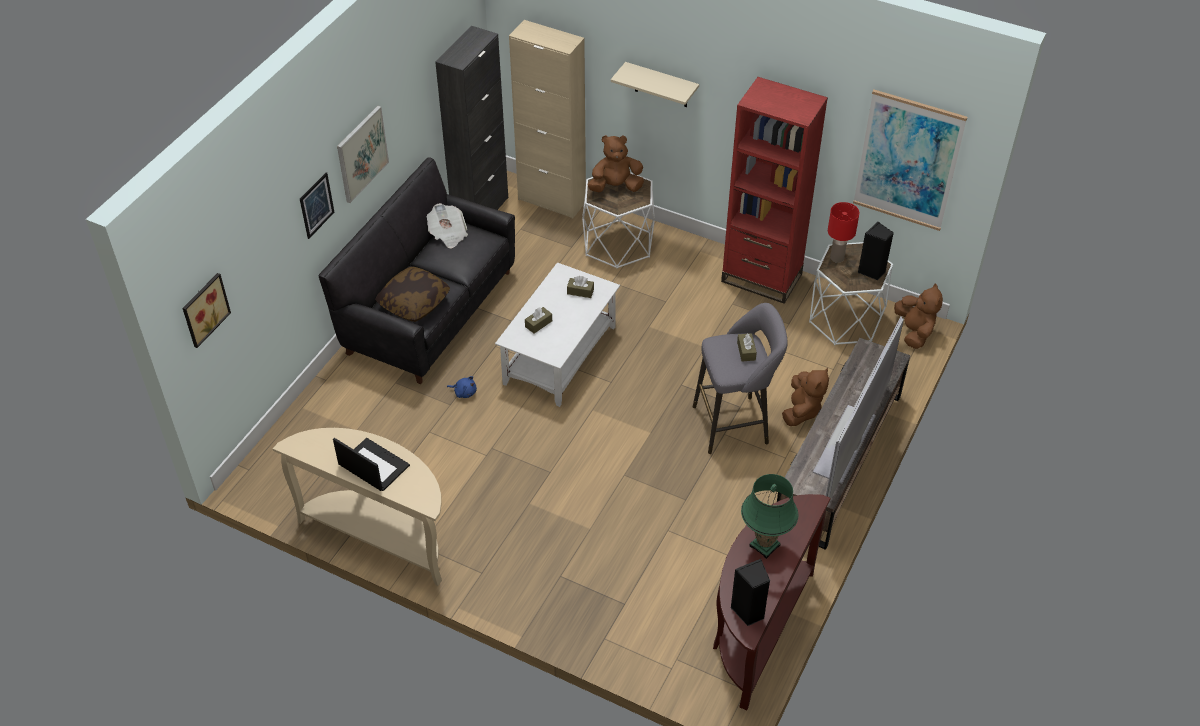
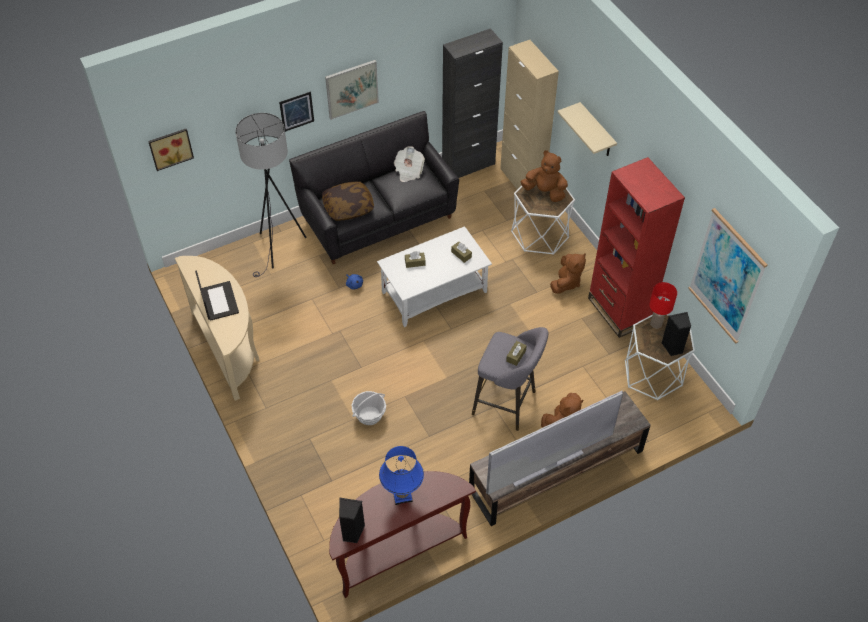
camera: 35 degrees right, 5 degrees up
(342, 400) = (279, 249): none -> grey floor lamp
(604, 515) = (369, 415): none -> basket
(764, 545) = (402, 495): green table lamp -> blue table lamp
(914, 332) = (697, 410): brown plush toy -> brown plush toy (566, 282)

